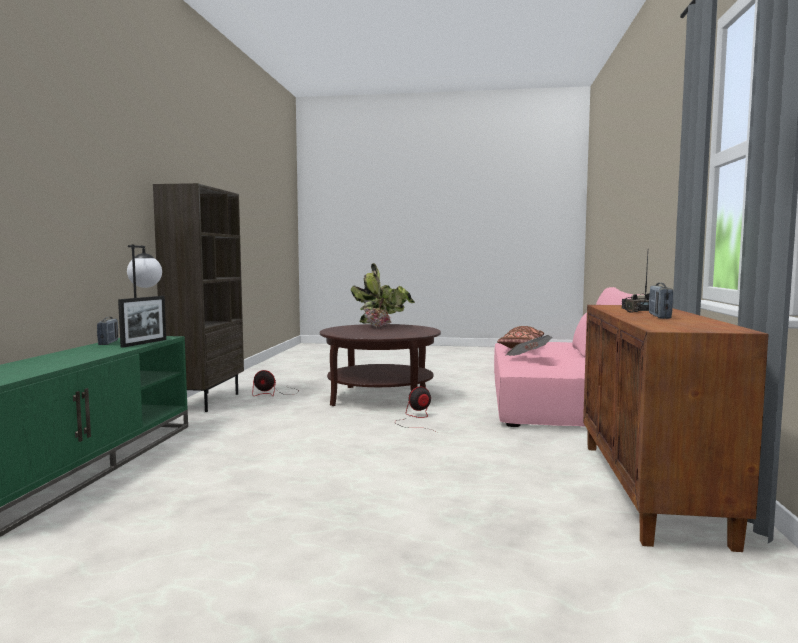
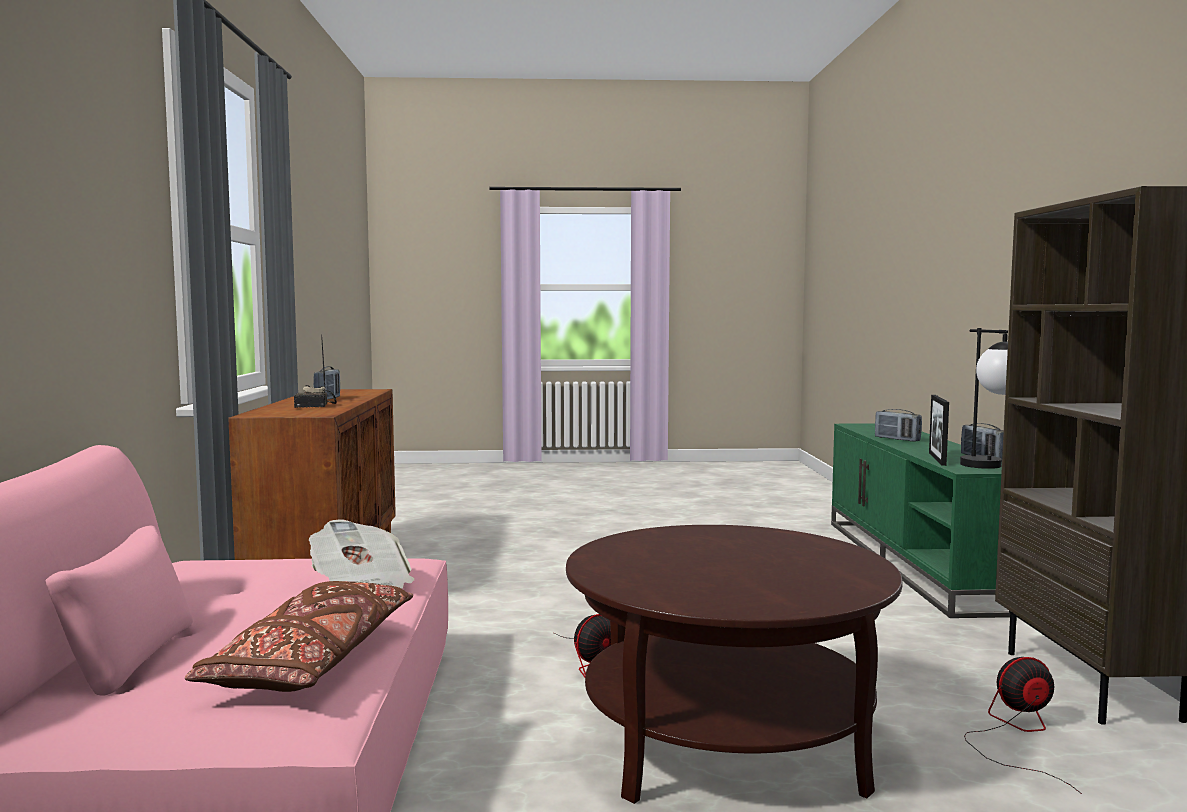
camera: 170 degrees right, 0 degrees up
(68, 360) = (897, 439): none -> radio
(384, 326) = (748, 589): potted plant -> none

